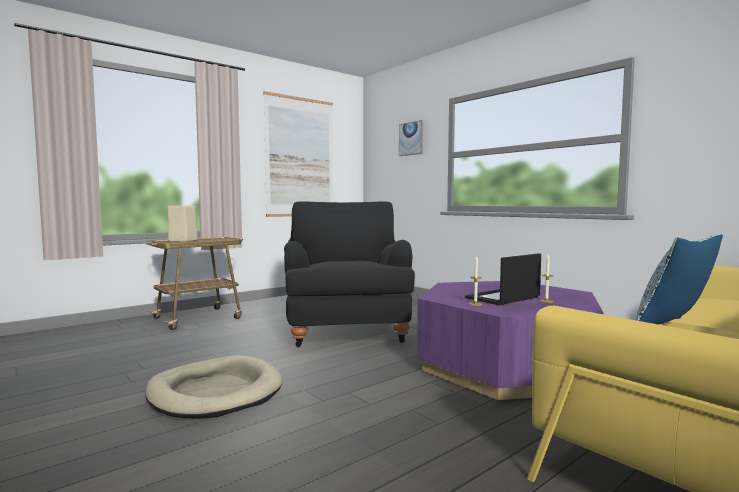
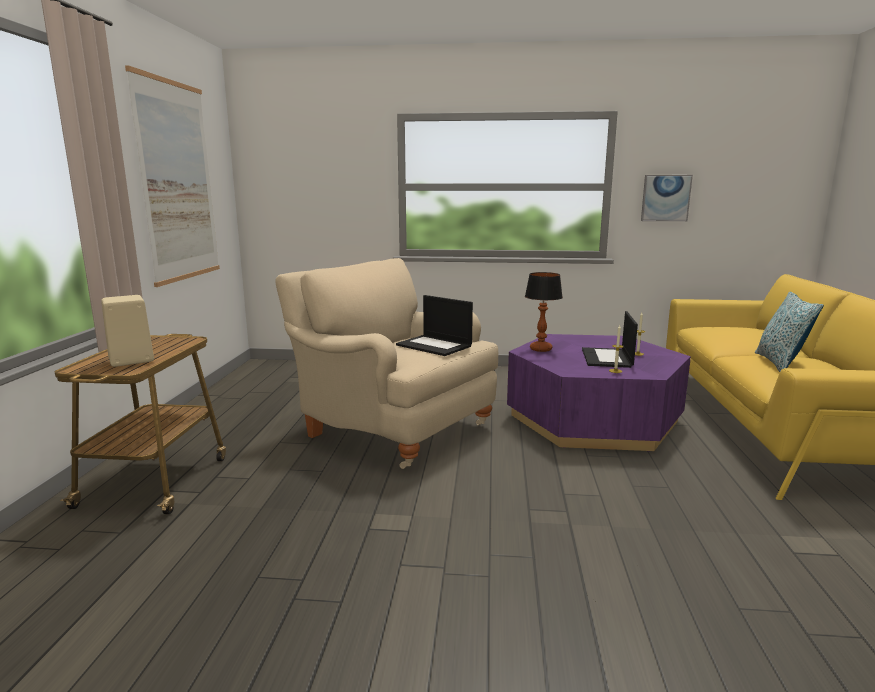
camera: 45 degrees left, 10 degrees up
(215, 392) = (466, 556): beige dog bed -> none
(346, 329) = (392, 428): black armchair -> beige armchair
(358, 262) = (435, 345): none -> laptop
(411, 138) = (333, 158): picture -> picture (665, 198)
(467, 285) = (540, 349): none -> table lamp

